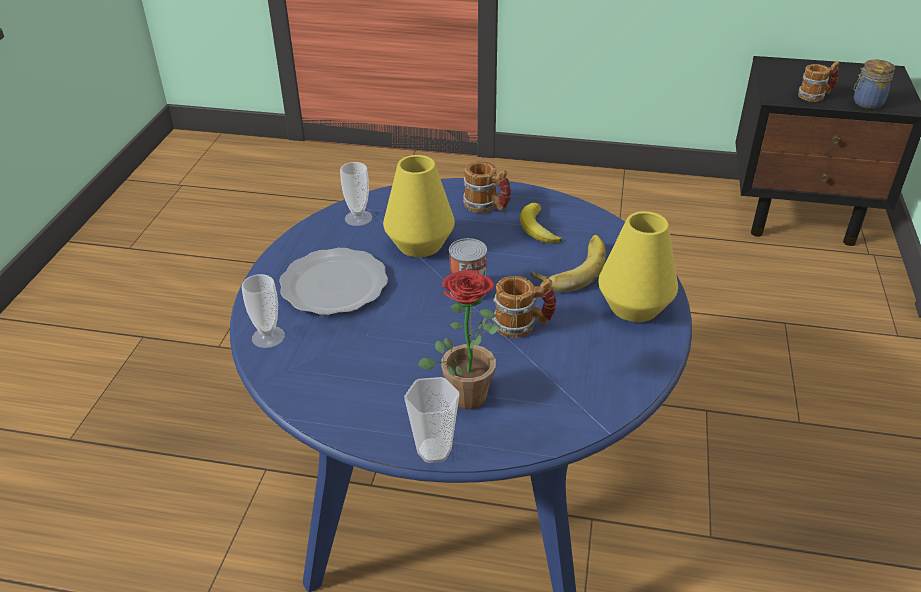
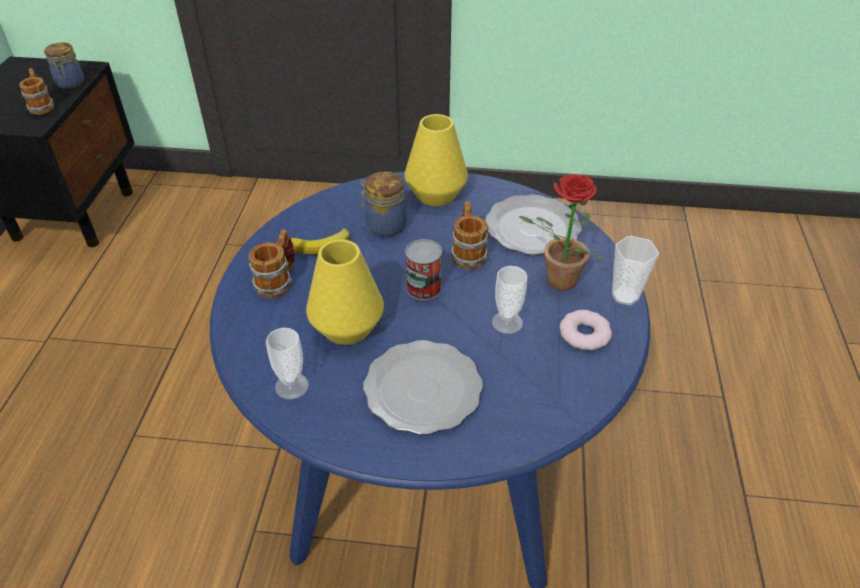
camera: 95 degrees left, 5 degrees up
(268, 337) = (516, 431): cup -> cup (507, 322)
(378, 402) = (584, 334): none -> donut
(571, 267) = (384, 226): banana -> jar
(571, 384) = (534, 227): none -> plate

